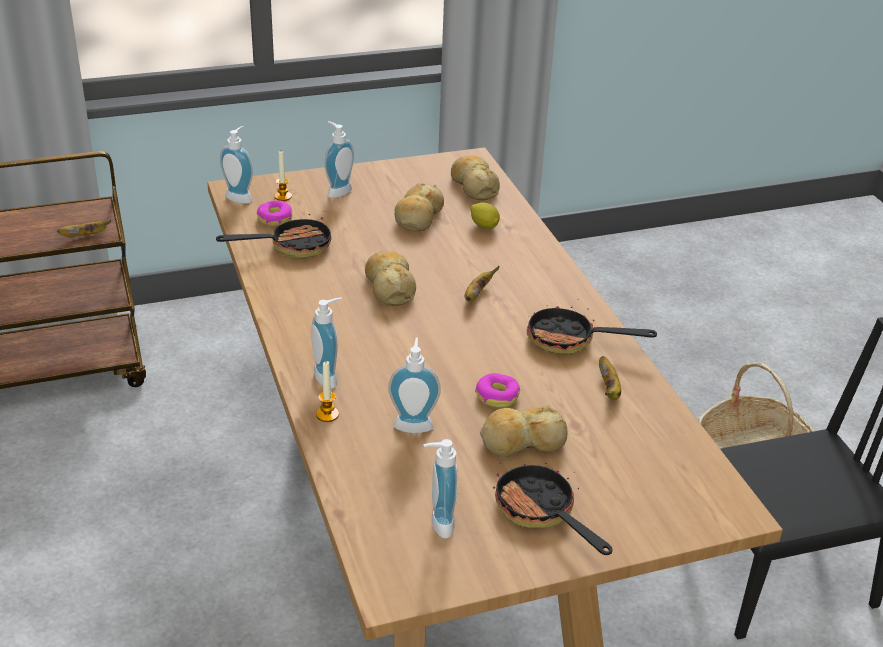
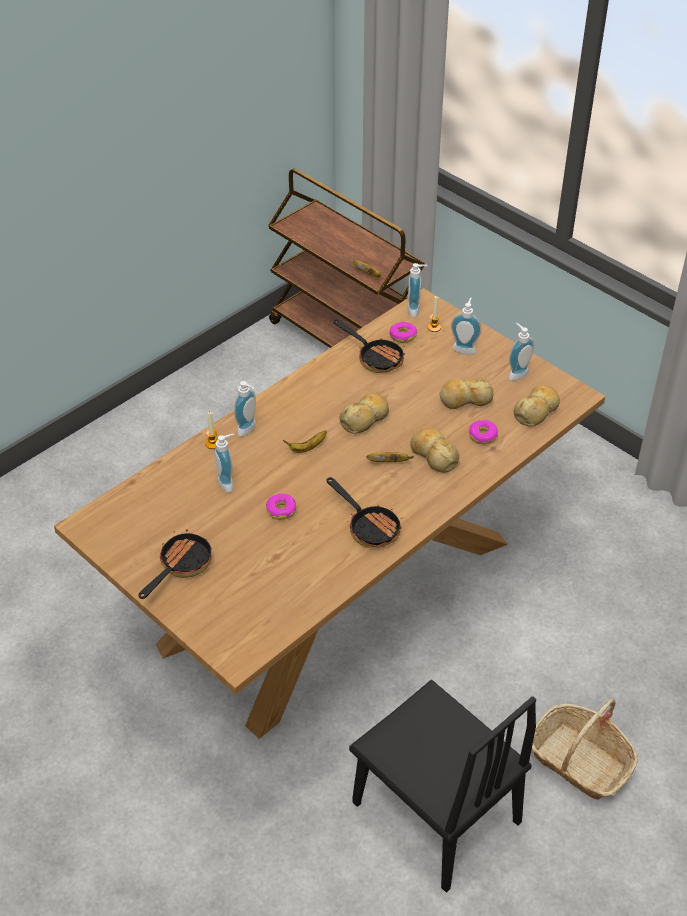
camera: 65 degrees right, 10 degrees up
(437, 523) = (146, 524): soap dispenser -> soap dispenser (516, 373)
(484, 226) = (482, 436): lemon -> donut
(521, 441) = (242, 536): bread -> bread (434, 455)
(570, 341) = (369, 526): frying pan -> frying pan turned 150 degrees clockwise
(609, 389) = (326, 562): banana -> banana (307, 448)

